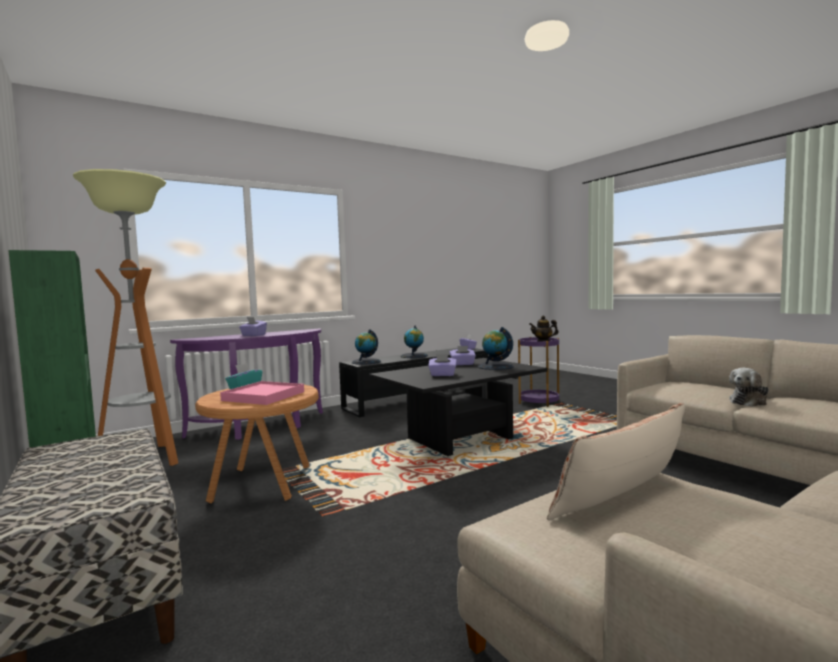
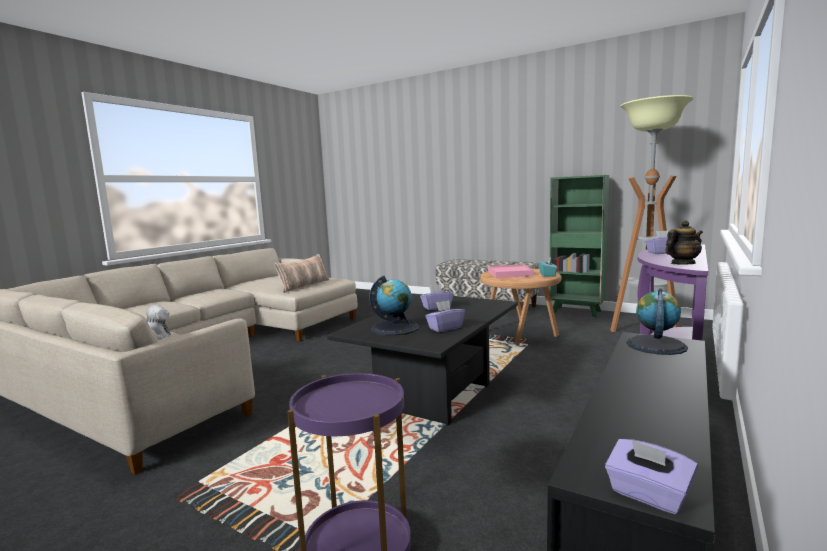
camera: 155 degrees right, 5 degrees up
(414, 356) = (646, 385): globe -> none
(543, 342) = (333, 405): teapot -> teapot (682, 264)

